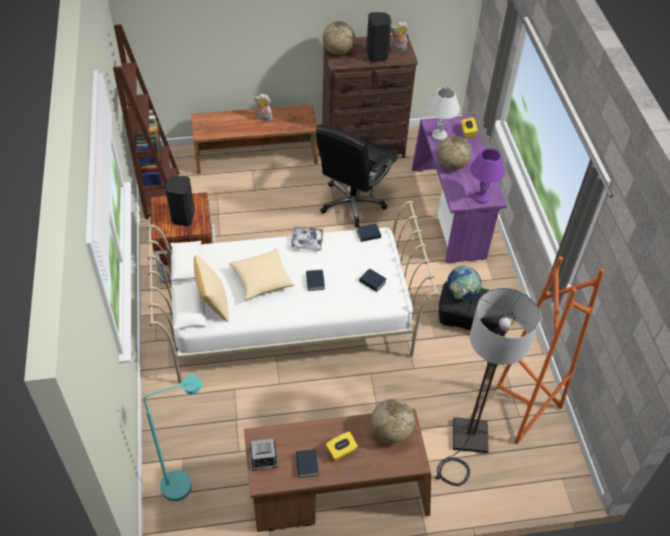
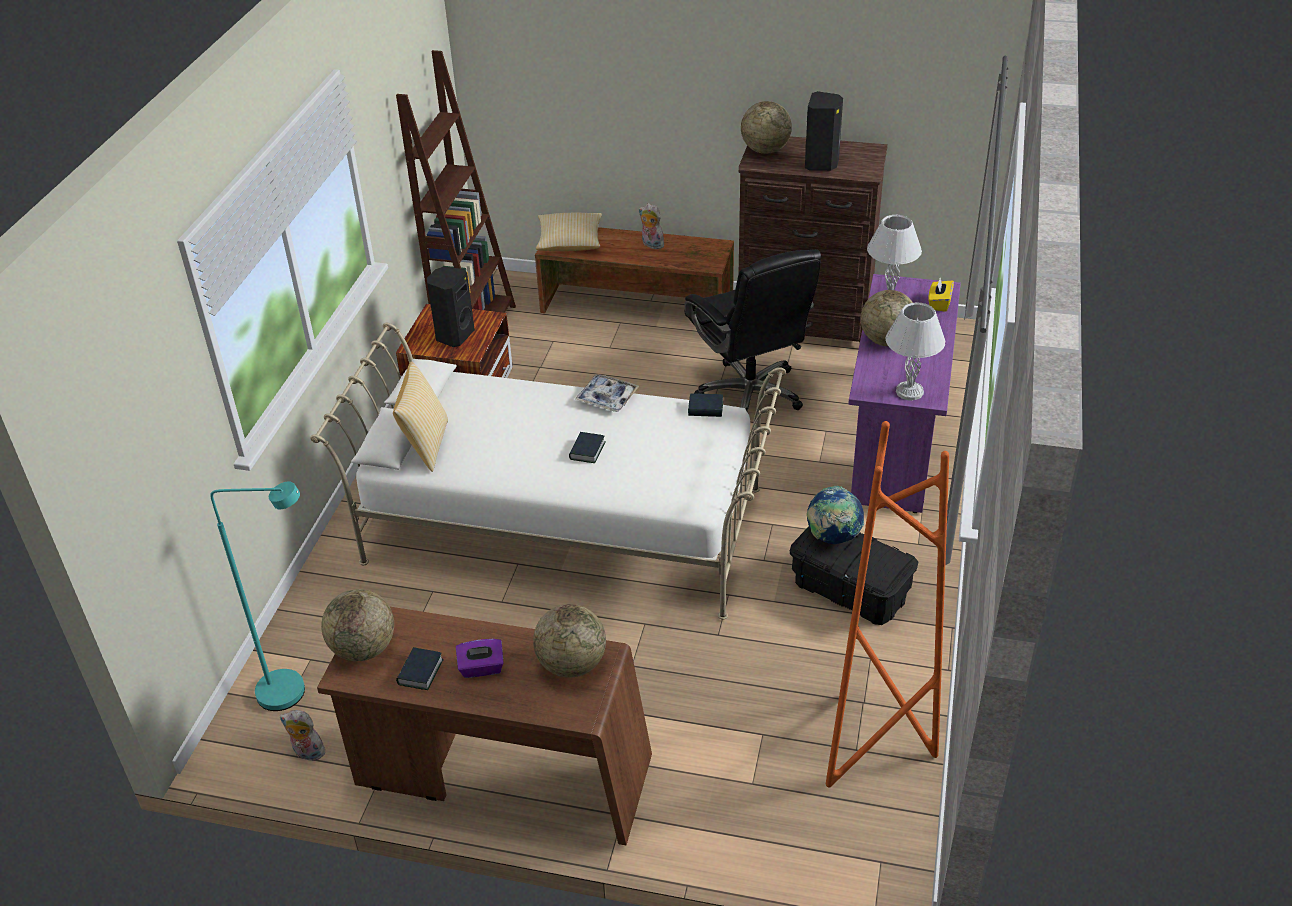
camera: 25 degrees right, 10 degrees down
(262, 280) = (512, 432): pillow -> pillow (569, 242)
(264, 460) = (363, 648): alarm clock -> globe
(341, 451) = (481, 668): yellow tissue box -> purple tissue box
(353, 201) = (748, 391): black office chair -> black office chair turned 75 degrees counterclockwise
(372, 282) = (673, 470): book -> none
(398, 49) = (859, 161): plush toy -> plush toy (307, 753)
(464, 446) = (738, 766): floor lamp -> none
(481, 197) = (908, 391): purple table lamp -> white table lamp

